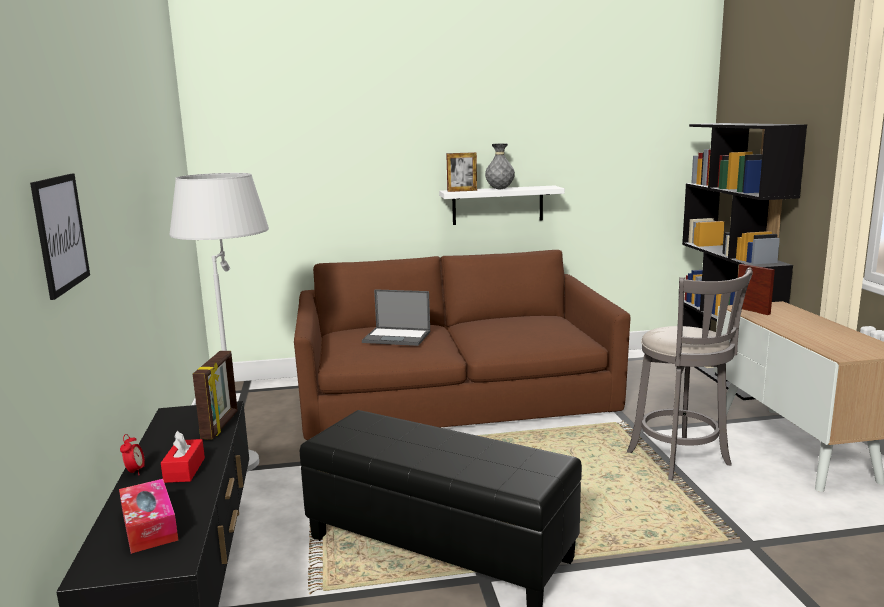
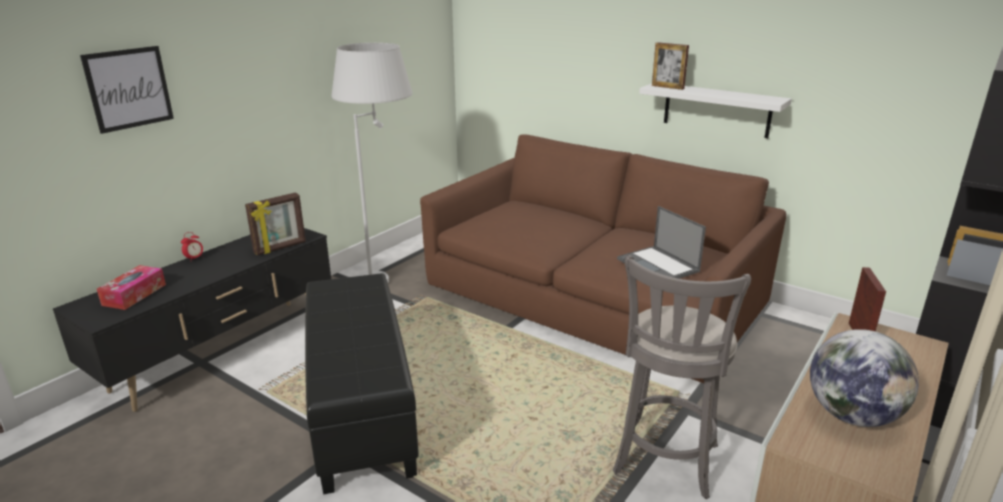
camera: 45 degrees right, 10 degrees up
(184, 470) = (210, 269): red tissue box -> none
(397, 337) = (534, 223): laptop -> laptop (658, 265)
(500, 189) = (709, 92): grey vase -> none
(830, 338) = (852, 415): none -> globe

